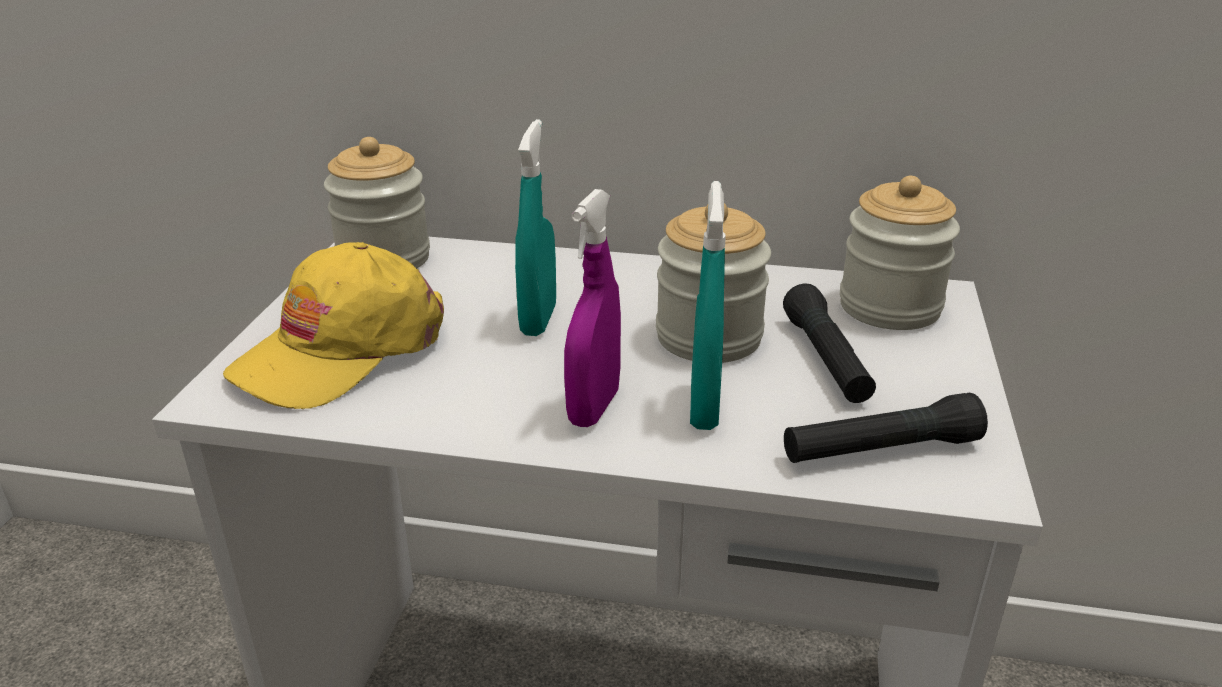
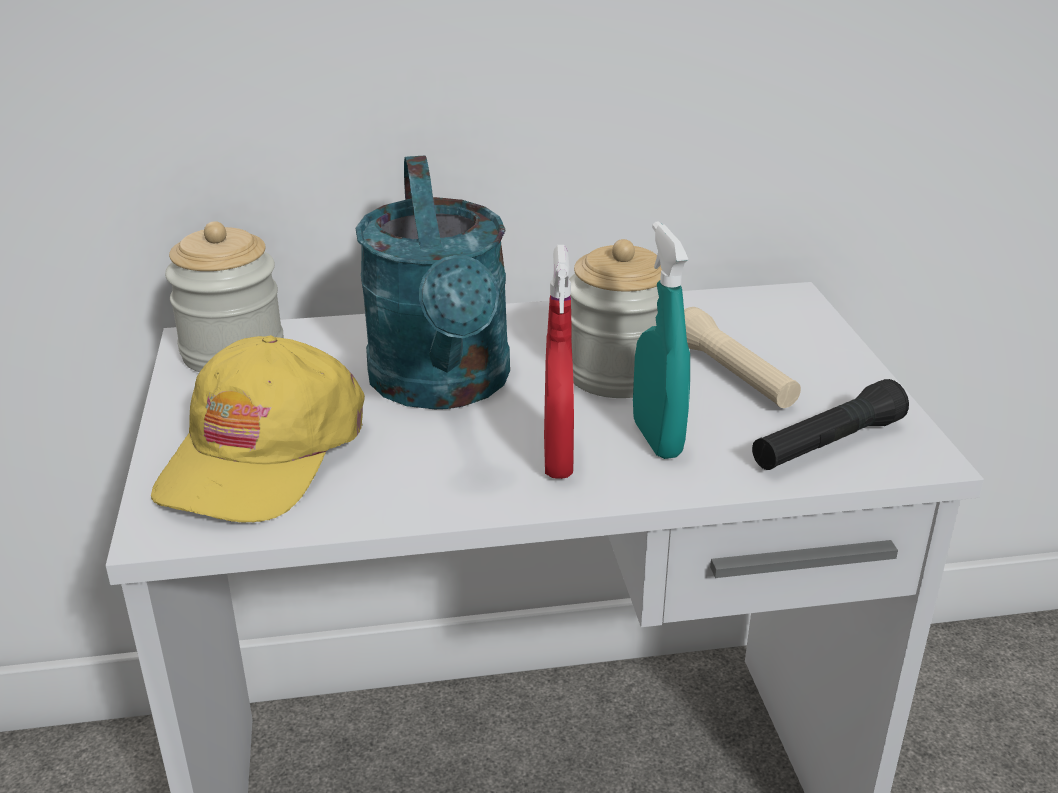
camera: 20 degrees left, 0 degrees up
(538, 320) = (444, 386): turquoise spray bottle -> turquoise watering can
(594, 408) = (558, 459): purple spray bottle -> red spray bottle
(826, 360) = (733, 375): black flashlight -> beige flashlight
(889, 307) = (757, 317): jar -> none

